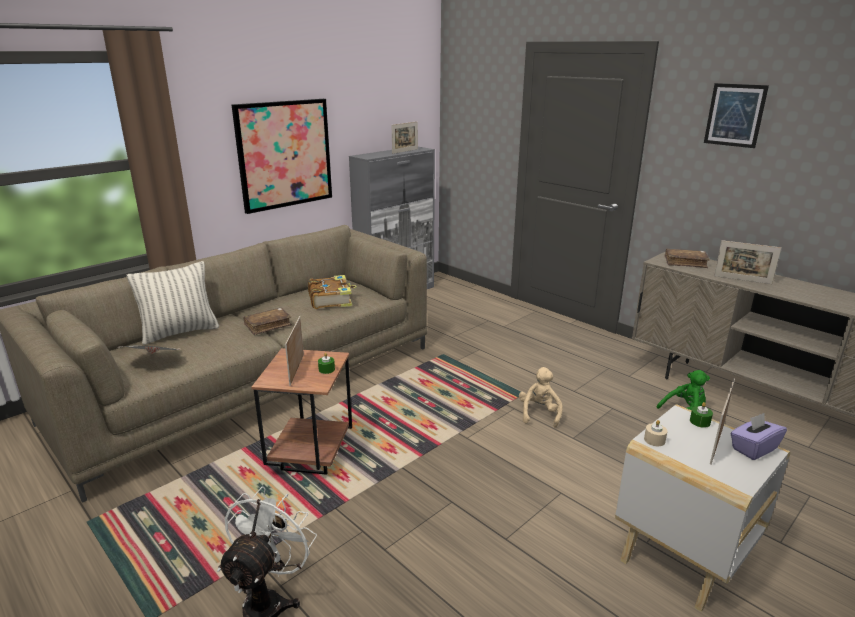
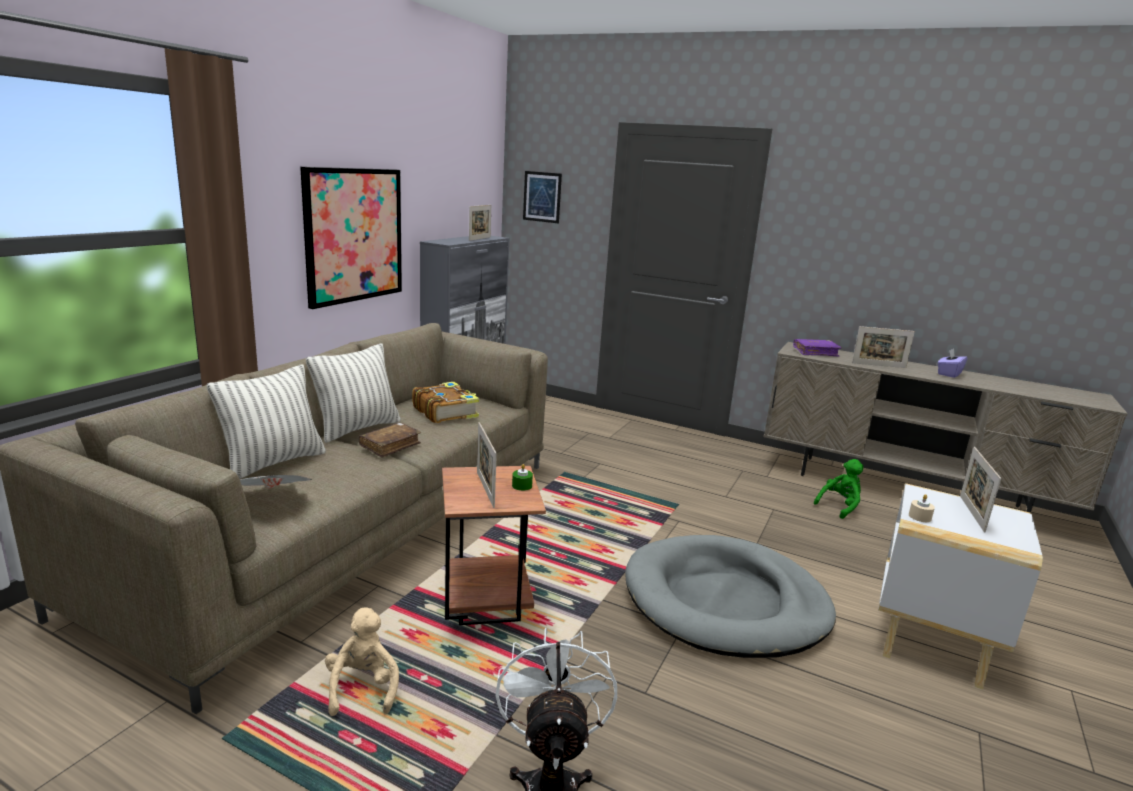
camera: 20 degrees left, 5 degrees down
(257, 309) = (357, 428): none -> pillow
(505, 486) = (725, 602): none -> grey dog bed
(539, 413) = (707, 523): beige plush toy -> beige plush toy (363, 688)
(685, 263) = (815, 352): brown book -> purple book
(700, 422) = (940, 496): green candle -> none
(735, 115) = (853, 204): picture -> picture (542, 197)
(753, 448) = (1003, 514): purple tissue box -> purple tissue box (949, 374)

